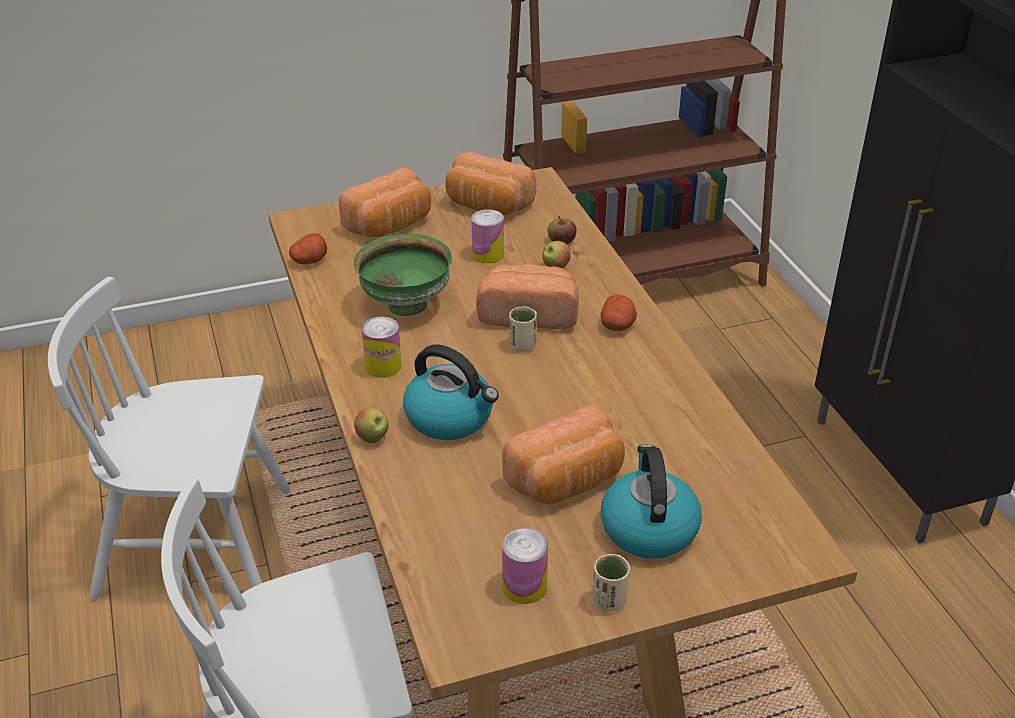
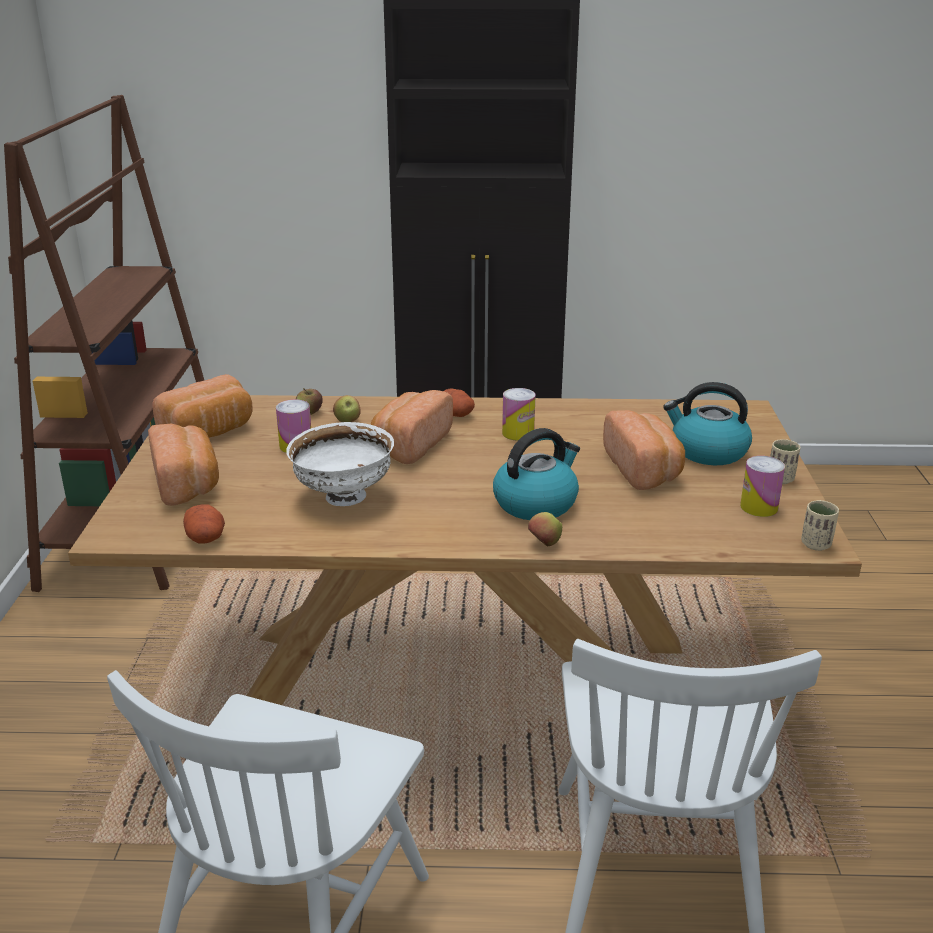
camera: 70 degrees left, 10 degrees down
(383, 366) = (436, 523): can -> can (518, 433)
(405, 305) = (344, 498): green bowl -> white bowl
(522, 345) = (454, 456): beige cup -> beige cup (816, 544)

